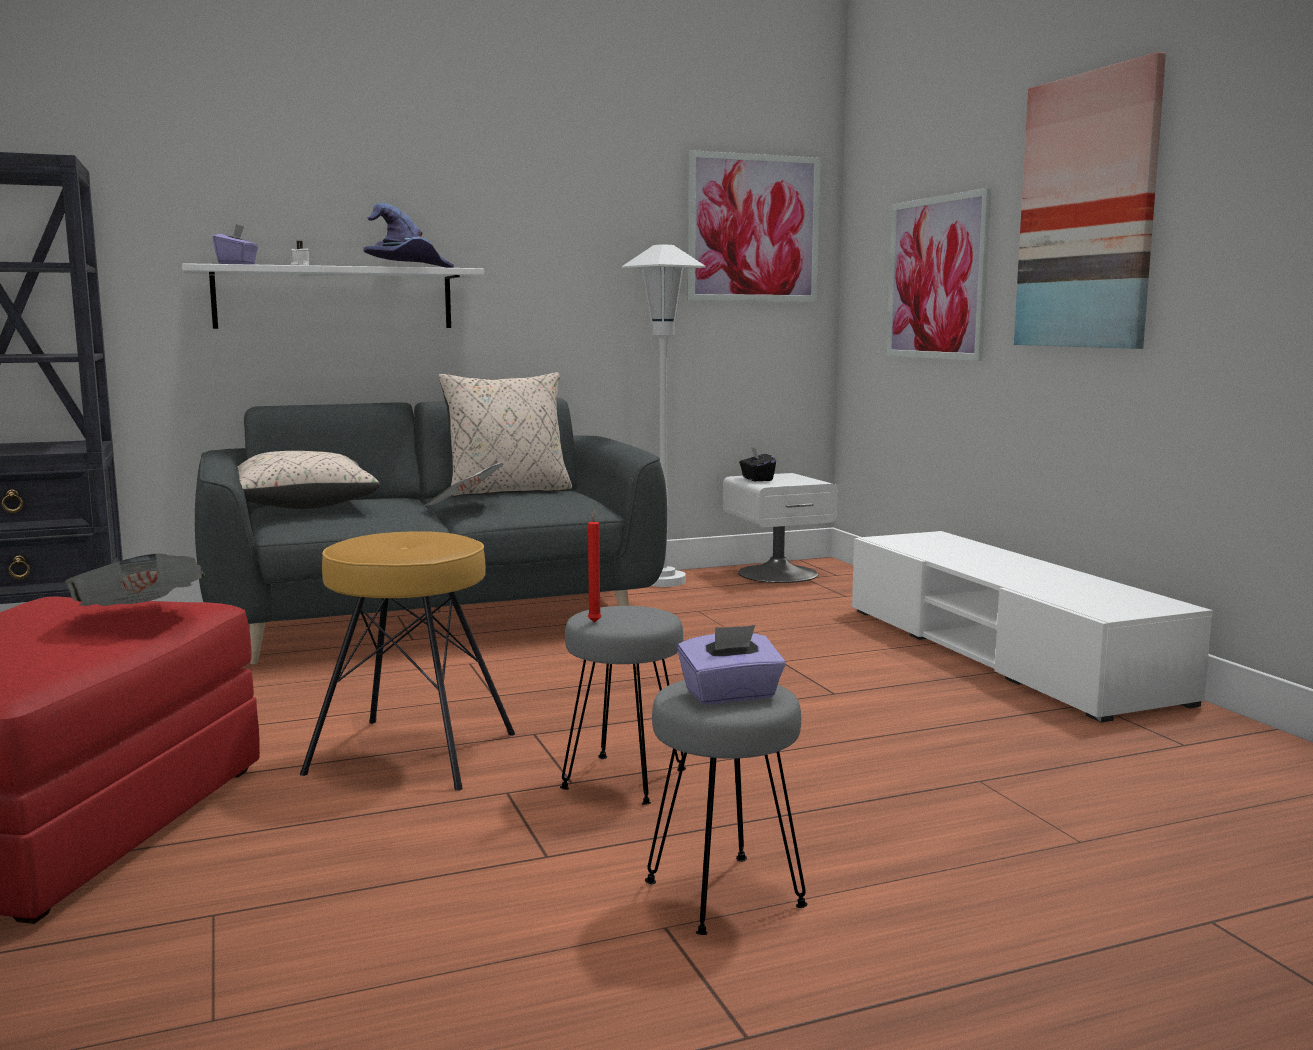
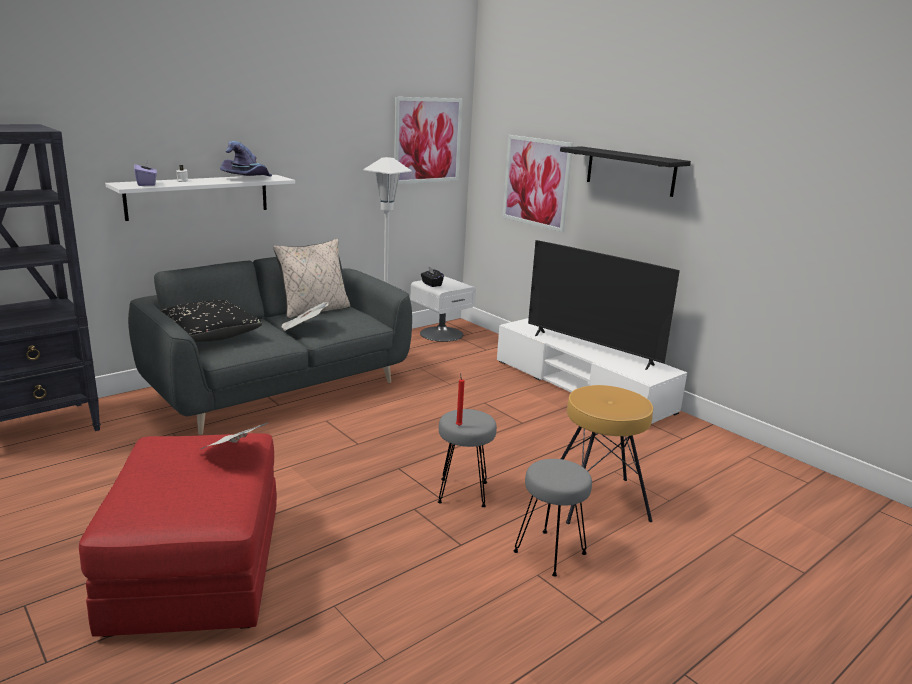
camera: 20 degrees left, 10 degrees up
(303, 506) = (208, 334): beige pillow -> black pillow
(412, 752) = (347, 489): brown stool -> brown stool (597, 499)
(731, 695) = (562, 473): purple tissue box -> none
(1016, 572) = (592, 349): none -> television
(1087, 212) = (630, 171): picture -> black shelf

